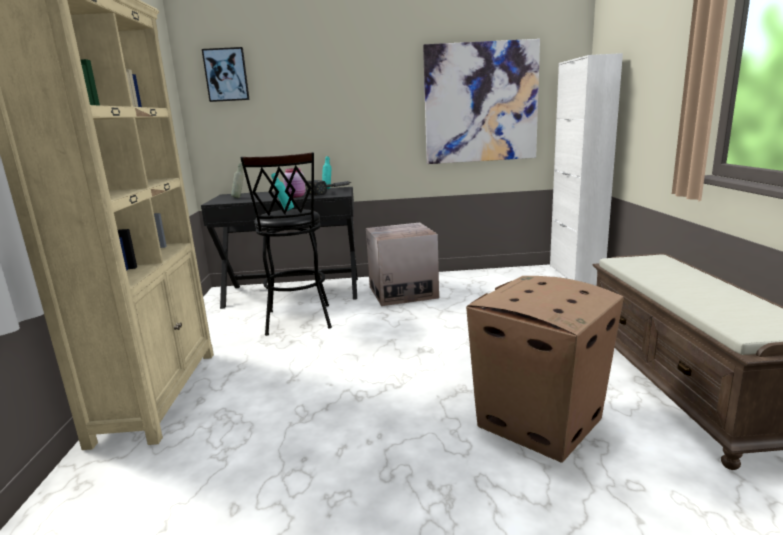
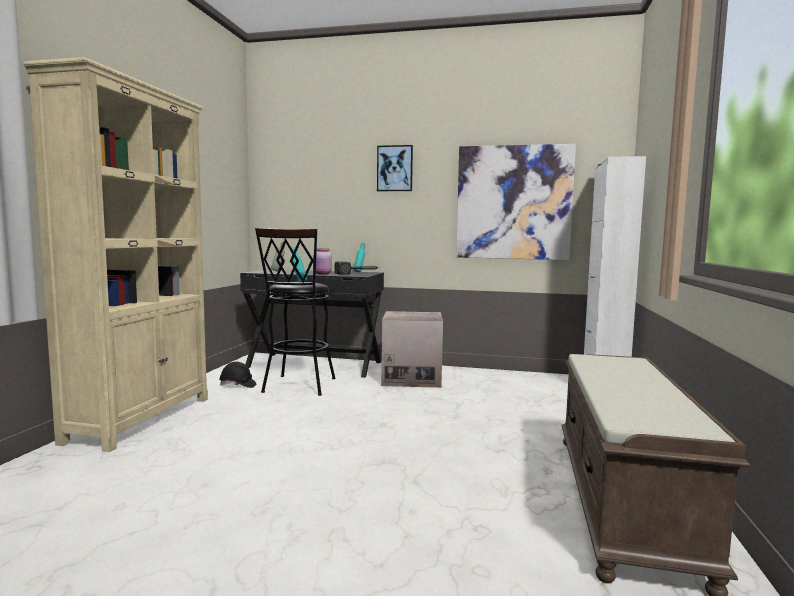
camera: 15 degrees right, 10 degrees down
(226, 75) = (287, 167): picture -> picture (395, 168)
(232, 331) = (237, 385): none -> black hard hat
(538, 423) = (436, 501): cardboard box -> none

